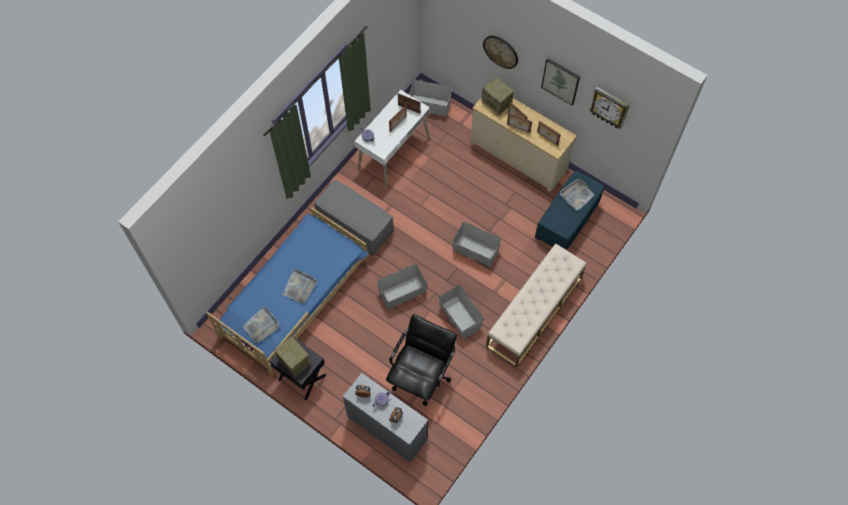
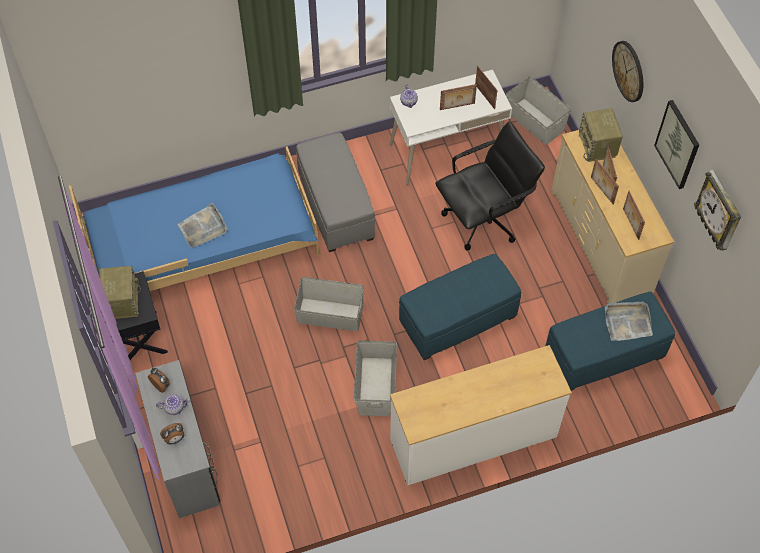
camera: 35 degrees right, 5 degrees down
(261, 326) = (126, 244): grey tray -> none
(421, 376) = (273, 425): black office chair -> black office chair (484, 219)
(475, 251) = (457, 320): grey storage box -> blue ottoman
(534, 312) = (473, 439): beige bench -> white dresser

